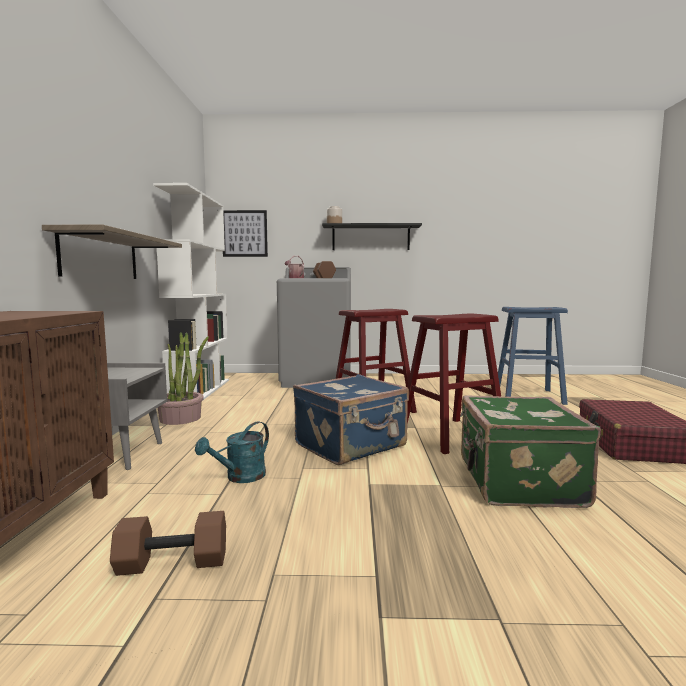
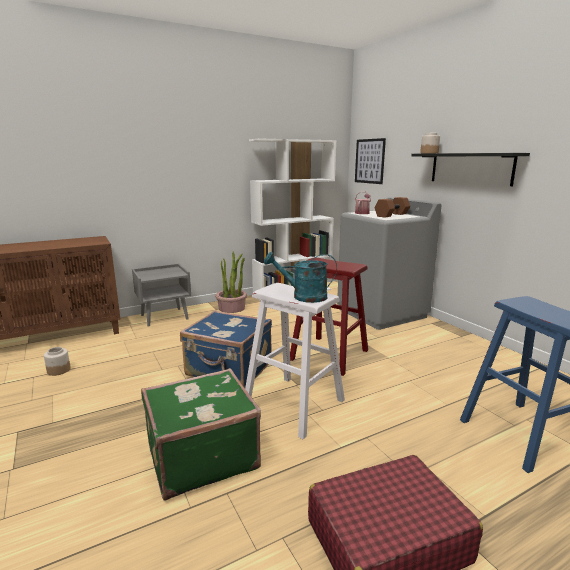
camera: 60 degrees right, 10 degrees up
(101, 257) = (184, 200): shelf -> none
(171, 564) = (58, 370): brown dumbbell -> jar
(240, 477) = (152, 354): turquoise watering can -> turquoise watering can (303, 297)
(451, 435) = (294, 405): red stool -> white stool

